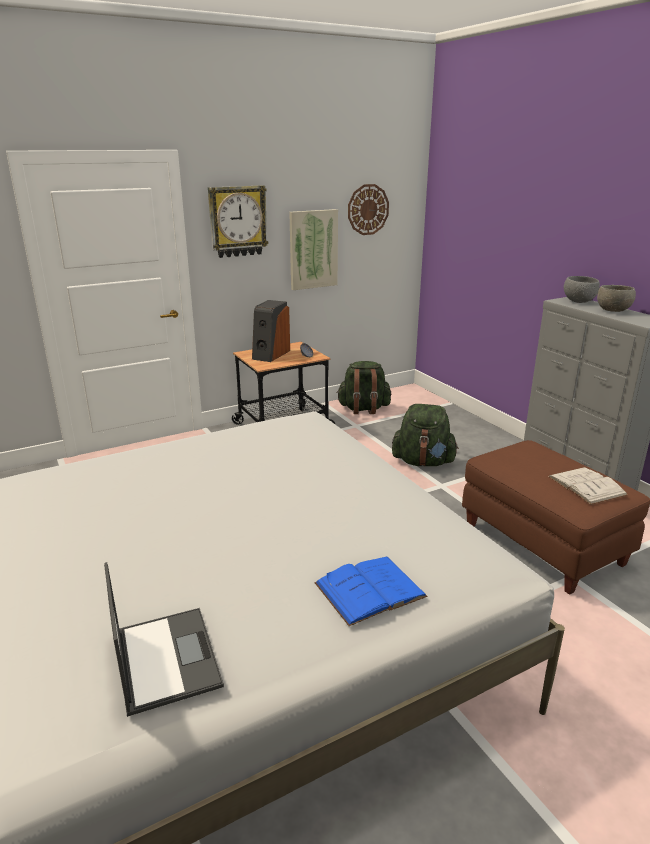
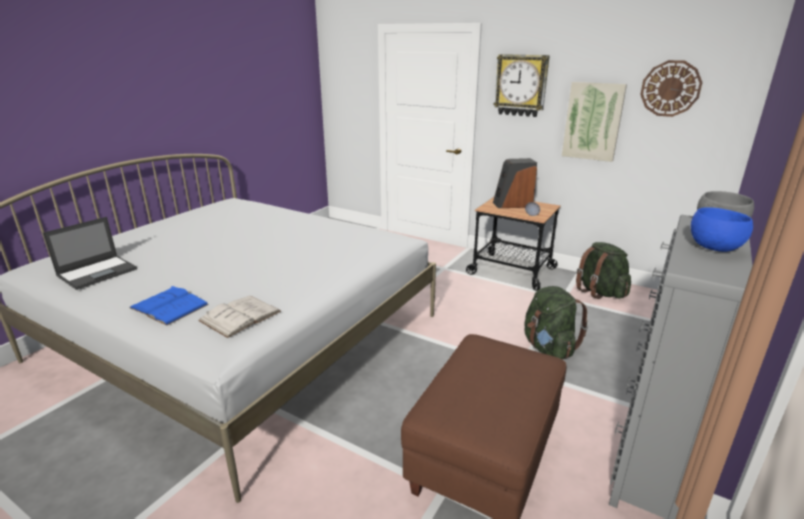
camera: 60 degrees right, 0 degrees up
(586, 485) = (483, 409): white book -> white book (240, 316)
(613, 311) = (715, 248): grey bowl -> blue bowl

